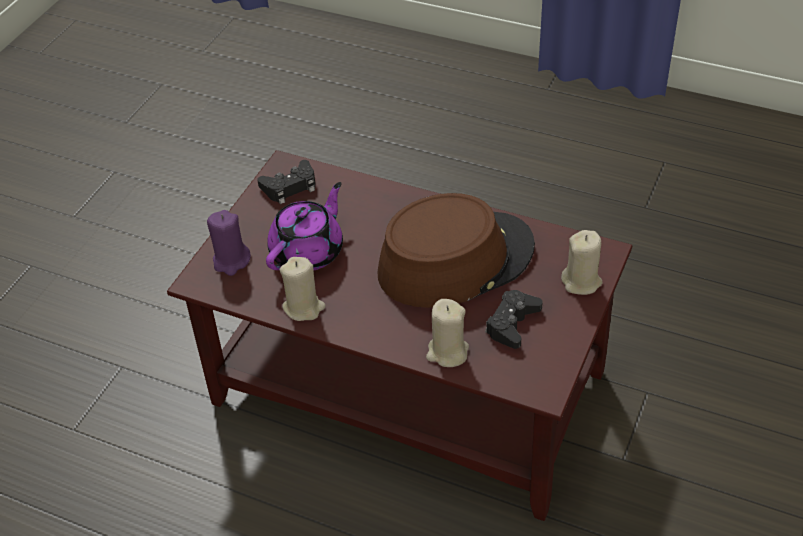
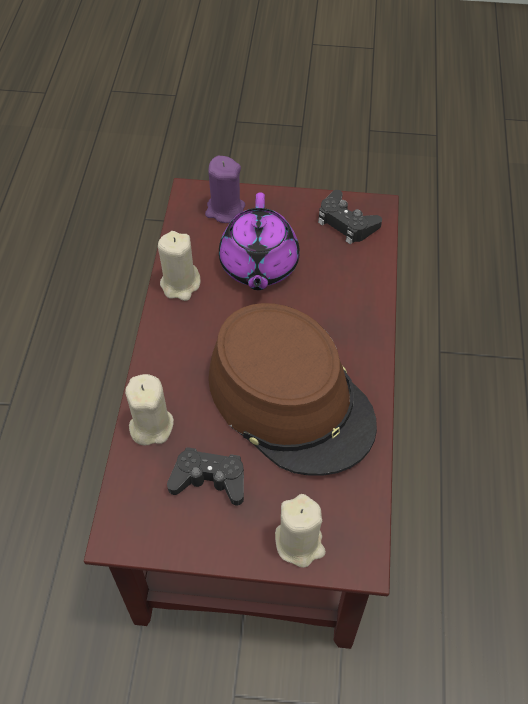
camera: 70 degrees right, 10 degrees up
(308, 251) = (258, 265): purple teapot -> purple teapot turned 75 degrees clockwise

